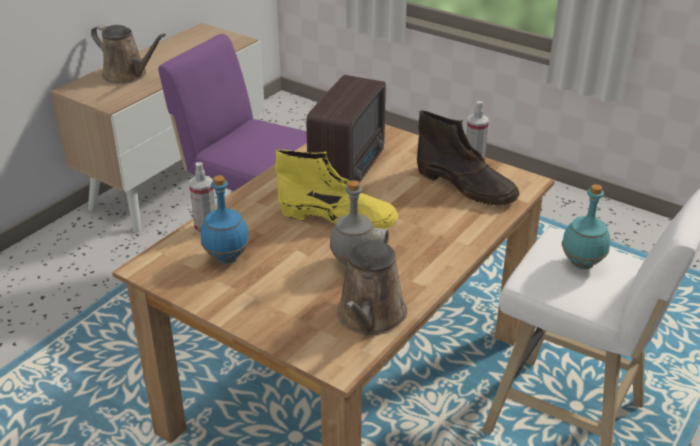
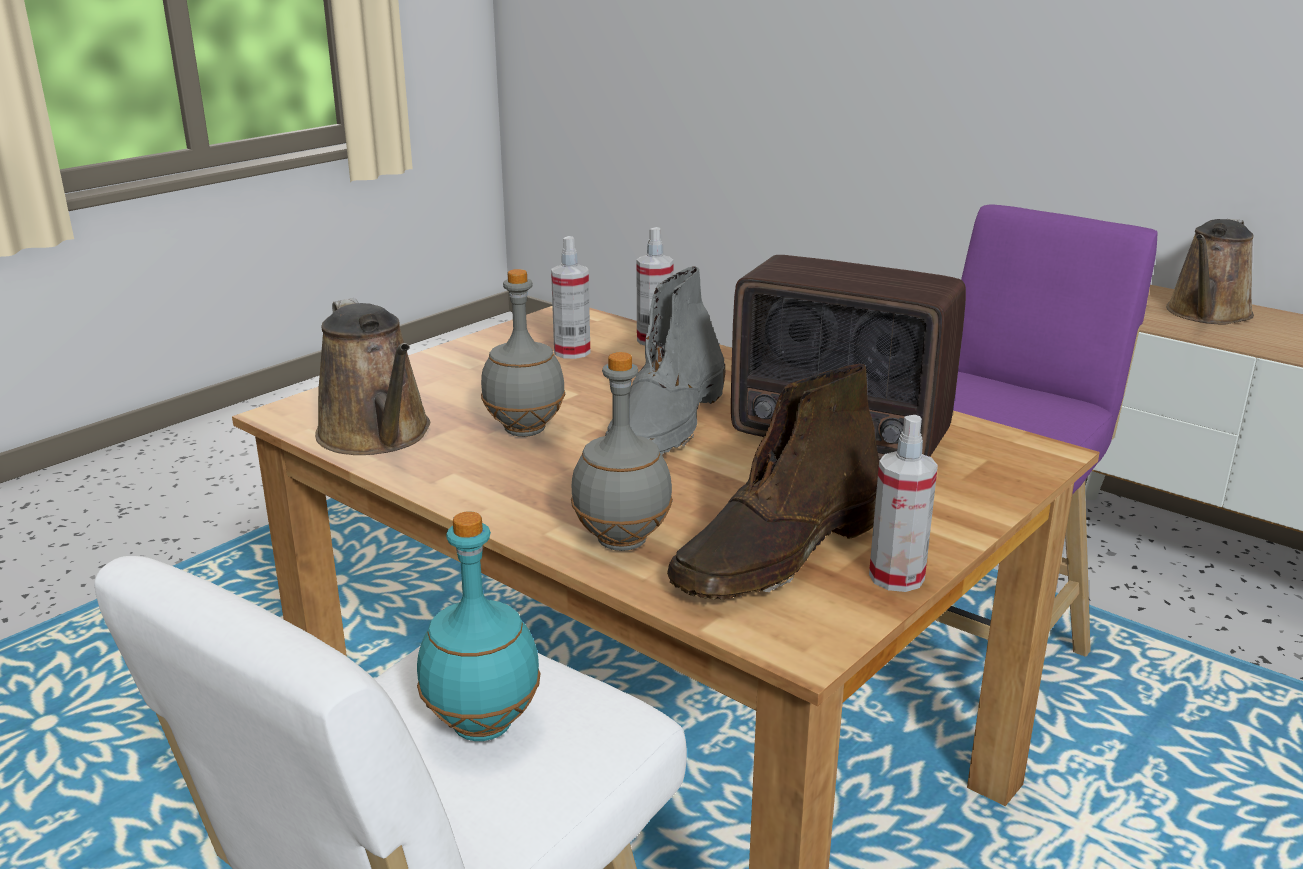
camera: 95 degrees right, 10 degrees down
(226, 258) = (572, 352): blue bottle -> spray bottle
(339, 217) = (667, 424): yellow boot -> grey boot
(370, 317) = (377, 436): brown watering can -> brown watering can turned 135 degrees counterclockwise
(468, 223) = (621, 542): none -> grey bottle

